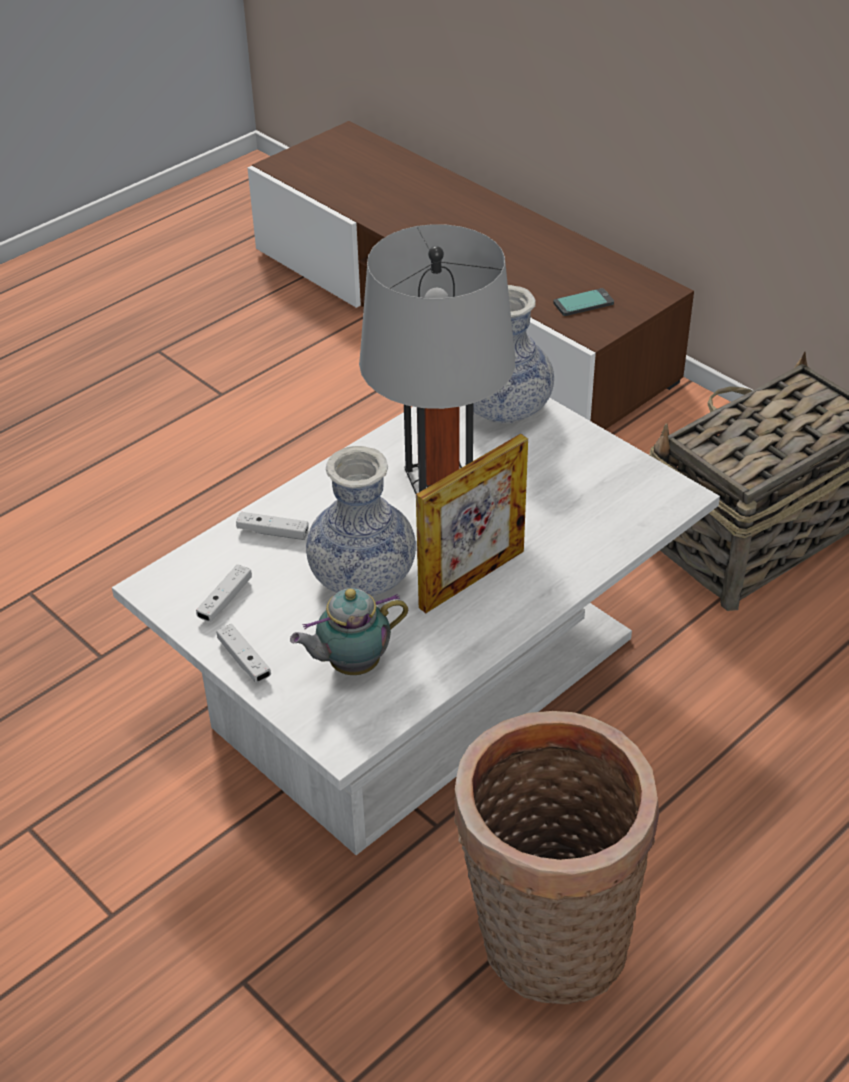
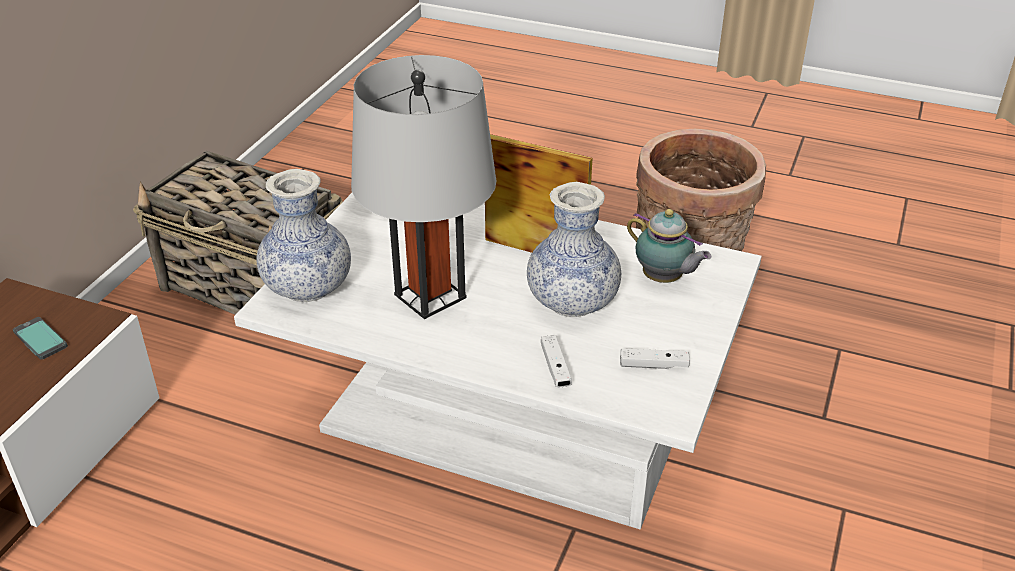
camera: 115 degrees left, 5 degrees down
(244, 660) = (704, 331): white game controller -> none

